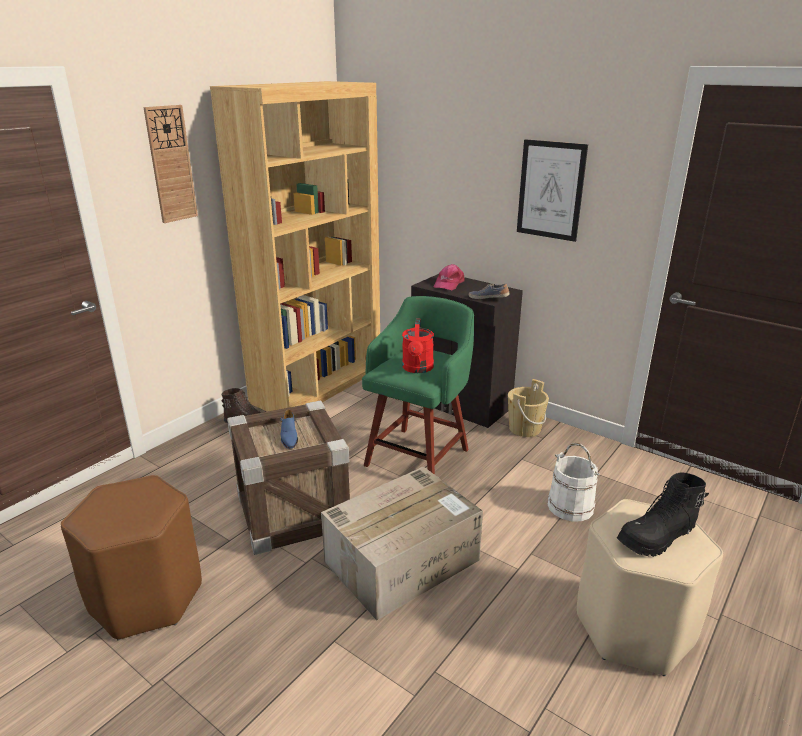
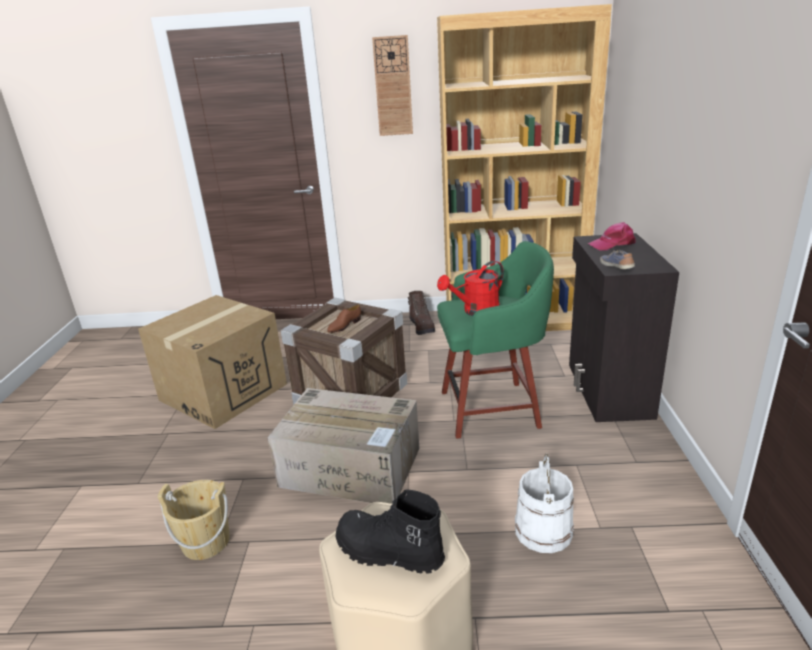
camera: 55 degrees right, 0 degrees up
(146, 597) = (223, 392): brown stool -> cardboard box
(289, 437) = (344, 326): blue shoe -> brown shoe
(524, 428) = (633, 443): beige bucket -> beige bucket (206, 542)
(550, 190) = (717, 140): picture -> none

